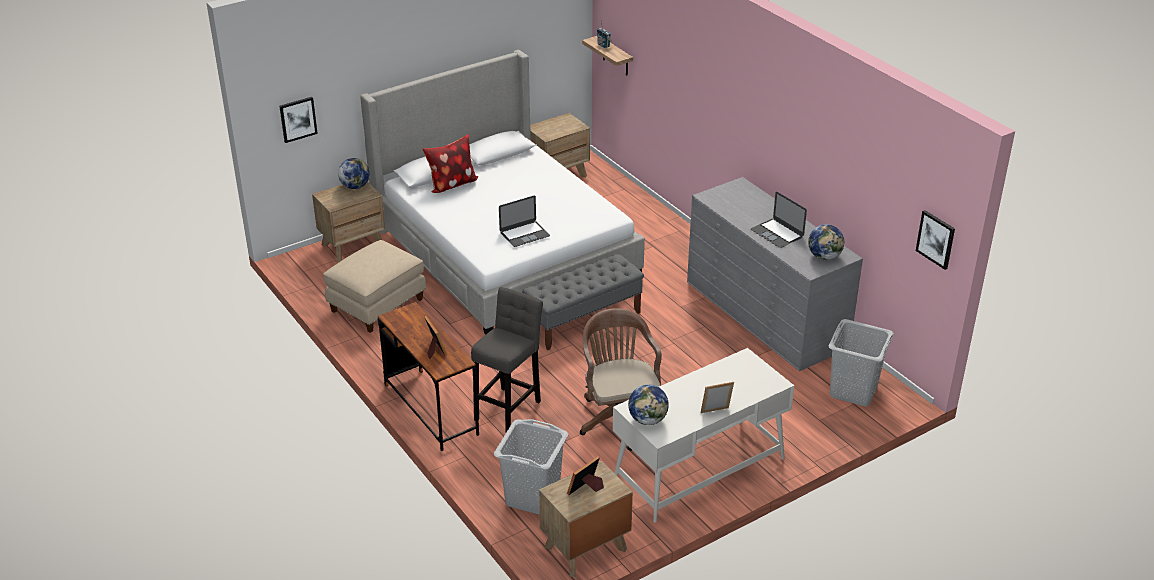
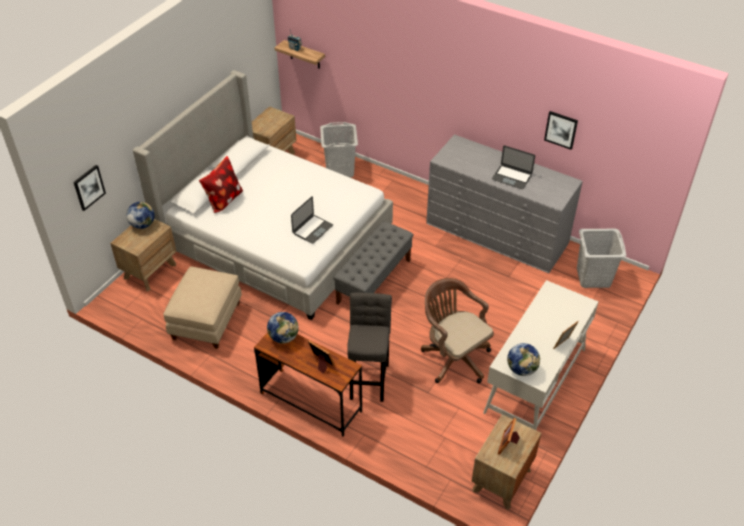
camera: 25 degrees left, 10 degrees up
(533, 497) = (437, 451): grey laundry basket -> grey laundry basket (340, 169)
(824, 256) = (557, 187): globe -> globe (284, 337)
(936, 239) = (655, 159): picture -> picture (561, 129)

